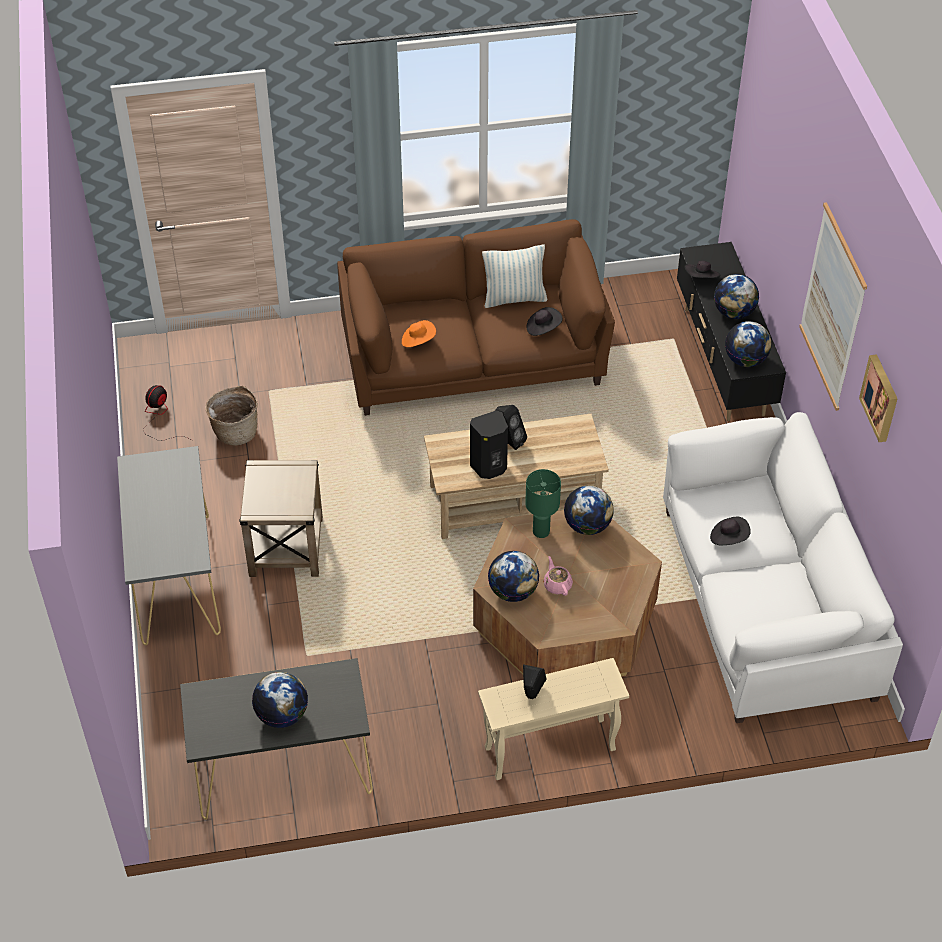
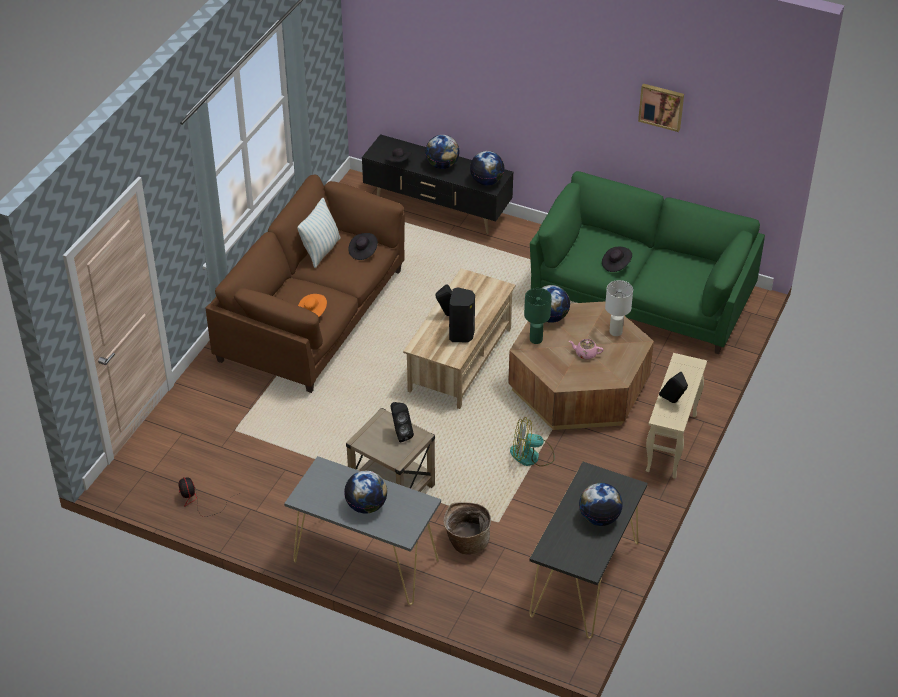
camera: 55 degrees left, 5 degrees down
(235, 431) = (256, 466): basket -> basket (466, 542)
(291, 494) = (400, 434): none -> black speaker
(425, 634) = (531, 456): none -> fan
(513, 592) = (573, 376): globe -> globe (366, 506)
(618, 594) = (616, 332): none -> white table lamp
(765, 603) = (642, 295): white sofa -> green sofa
(832, 307) = (565, 89): picture -> none

